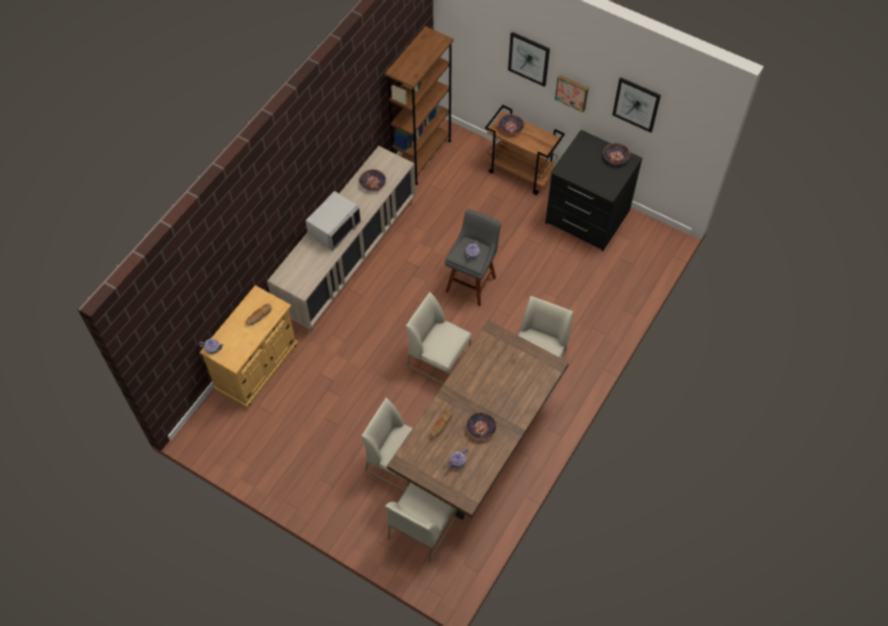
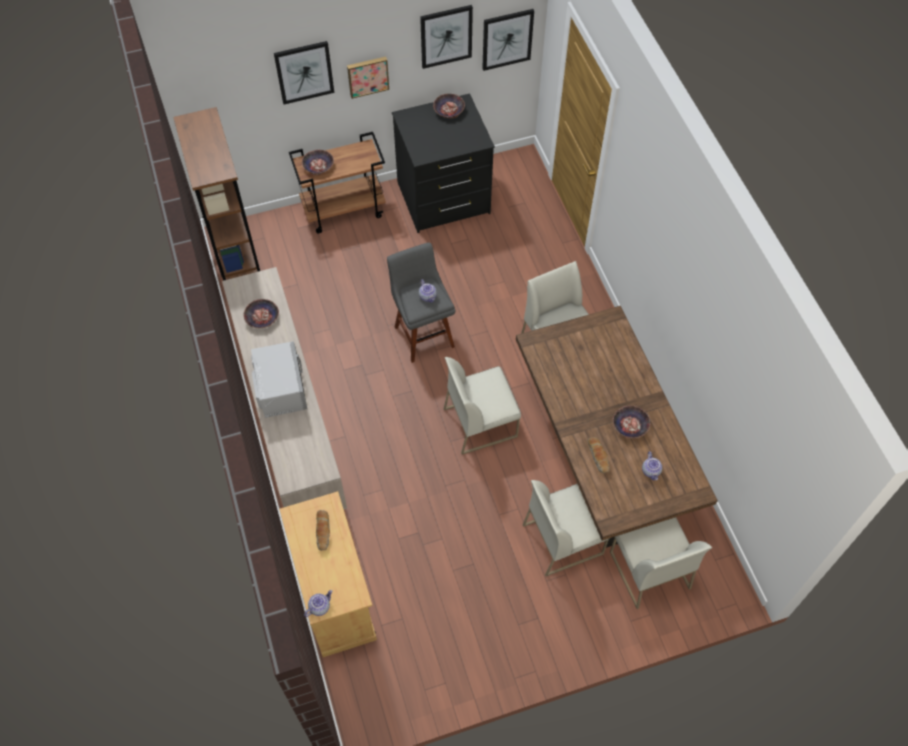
camera: 50 degrees left, 0 degrees up
(683, 139) = (507, 39): none -> picture

